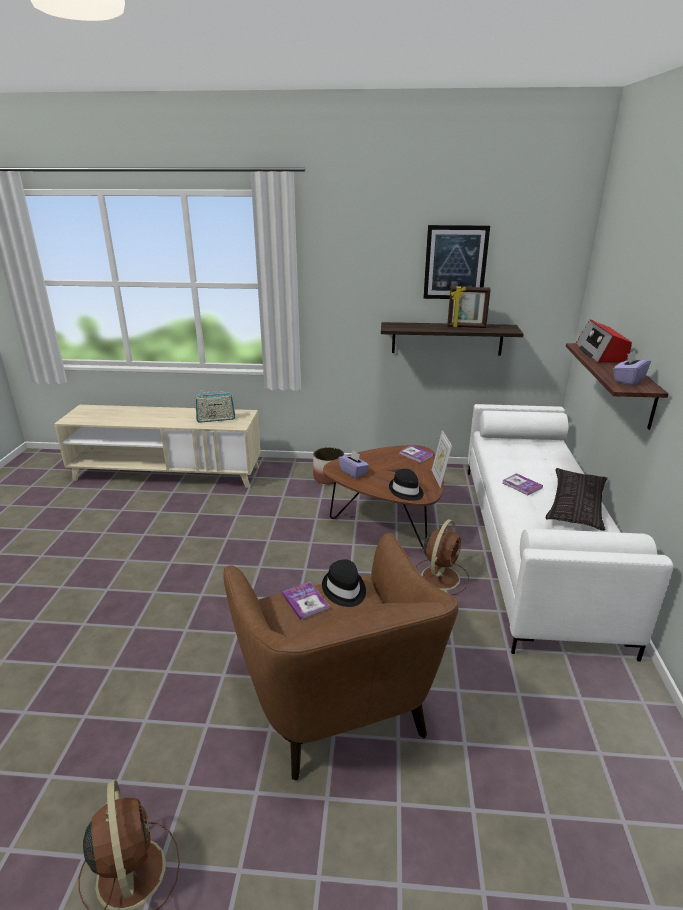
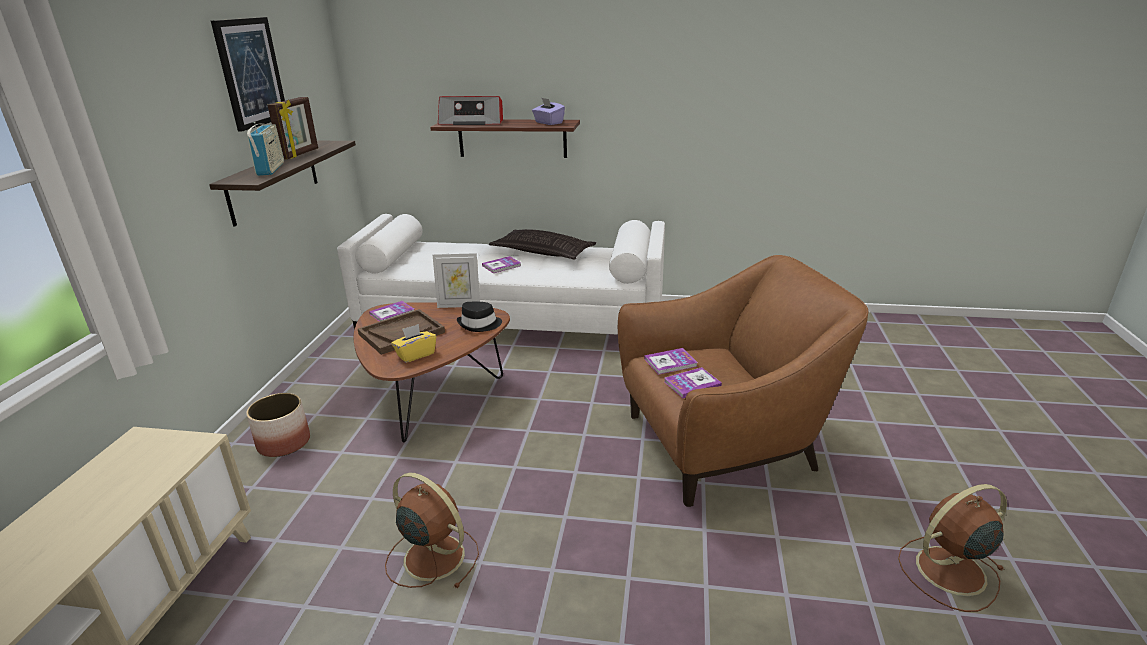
camera: 85 degrees left, 0 degrees up
(216, 419) = (130, 478): radio -> radio (270, 169)
(344, 590) = (670, 362): black hat -> book
(353, 472) = (415, 354): purple tissue box -> yellow tissue box
(384, 463) = (402, 333): none -> brown tray
(441, 576) = (550, 373): brown fan -> brown fan (432, 556)

